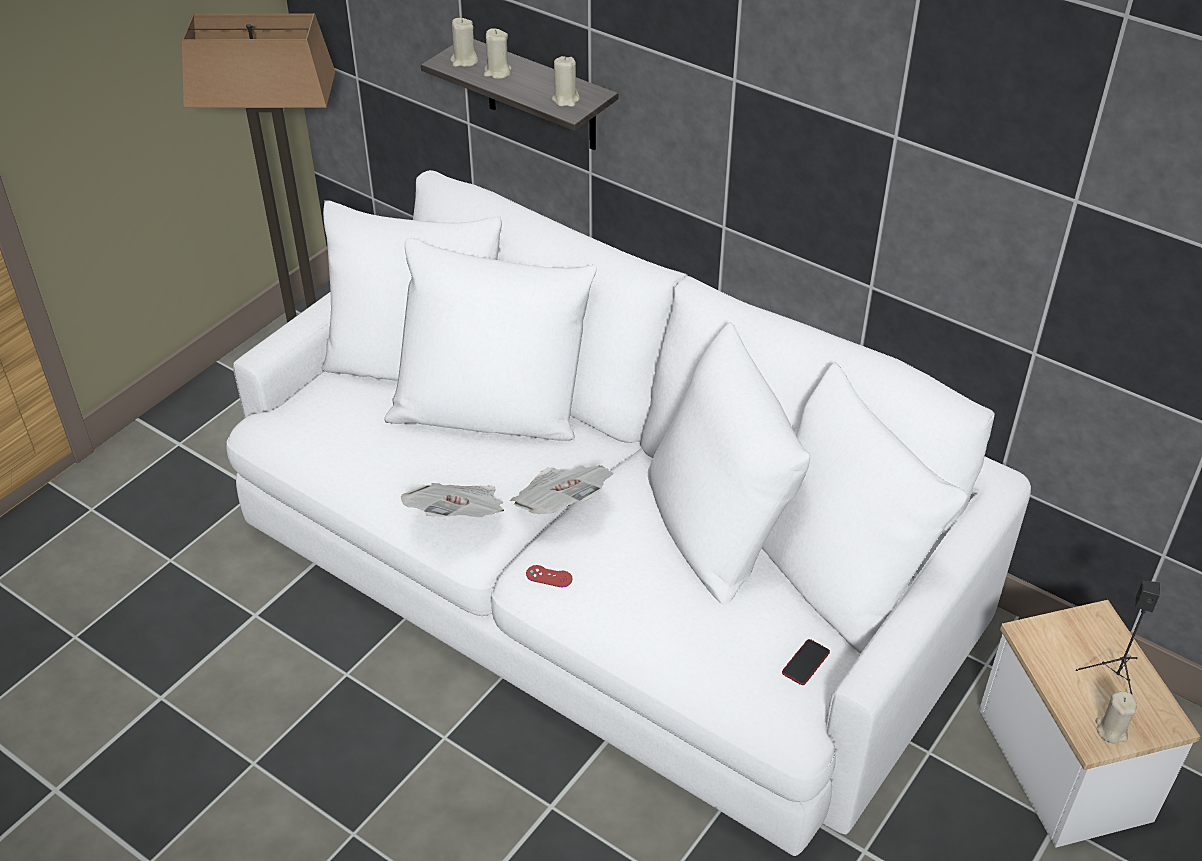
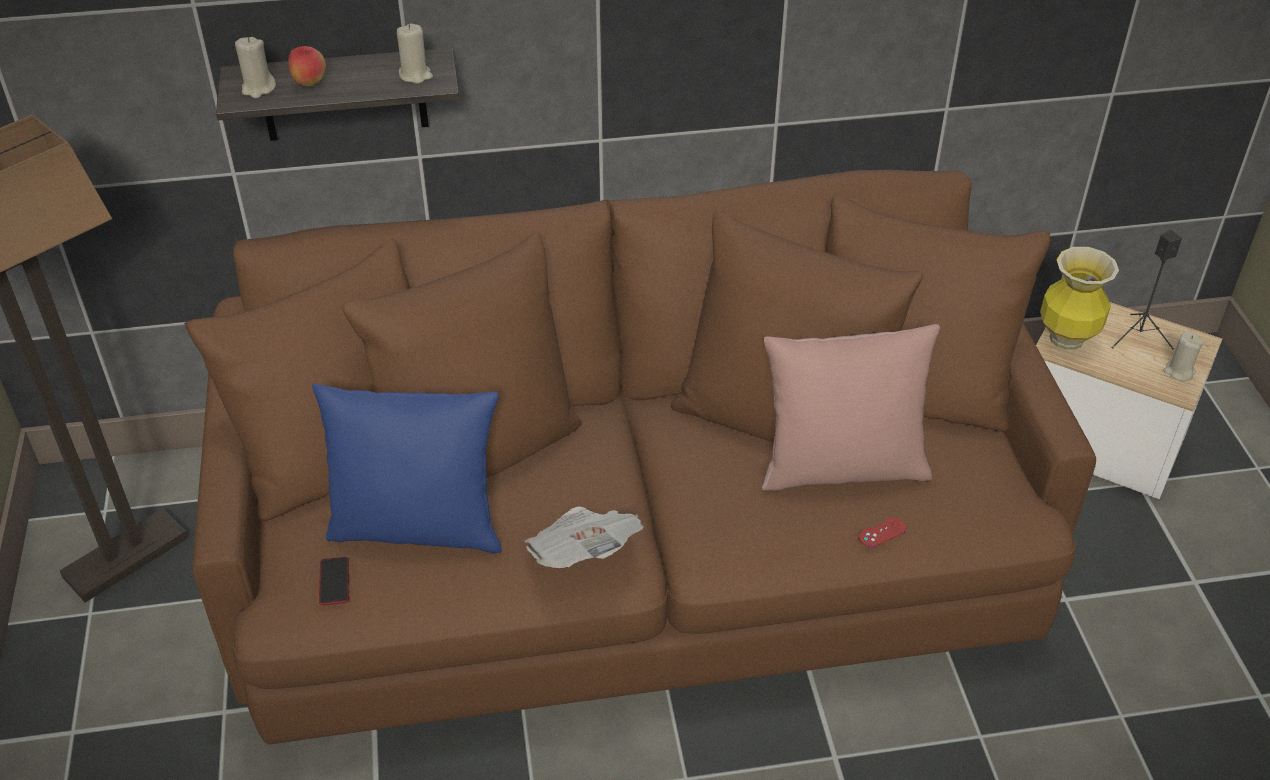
camera: 45 degrees left, 0 degrees up
(392, 432) = (418, 527): none -> blue pillow
(497, 72) = (309, 83): beige candle -> apple
(549, 576) = (721, 545): red game controller -> red game controller (882, 532)
(561, 505) = (652, 482): newspaper -> none
(602, 568) = (634, 541): white sofa -> brown sofa
(699, 589) = (841, 468): none -> pink pillow
(805, 663) = (981, 465): phone -> phone (334, 582)
(1042, 635) = (1065, 339): none -> vase

